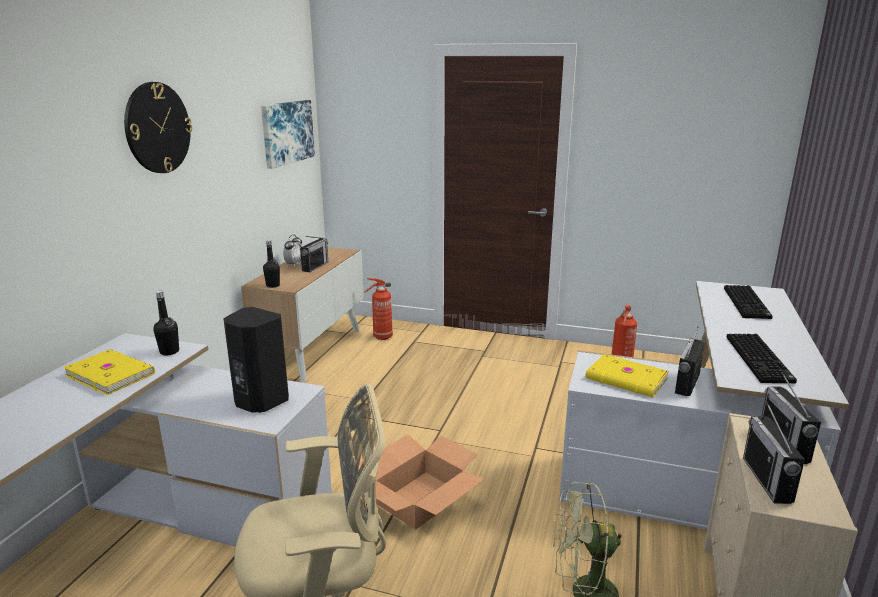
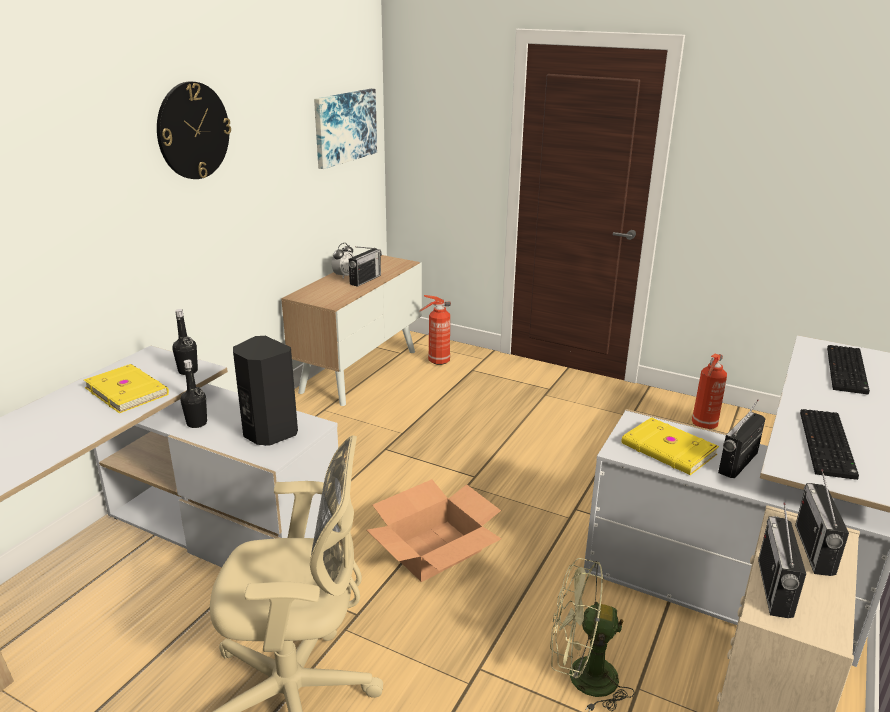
camera: 10 degrees right, 5 degrees up
(273, 285) = (314, 300): black bottle -> black bottle (197, 423)

